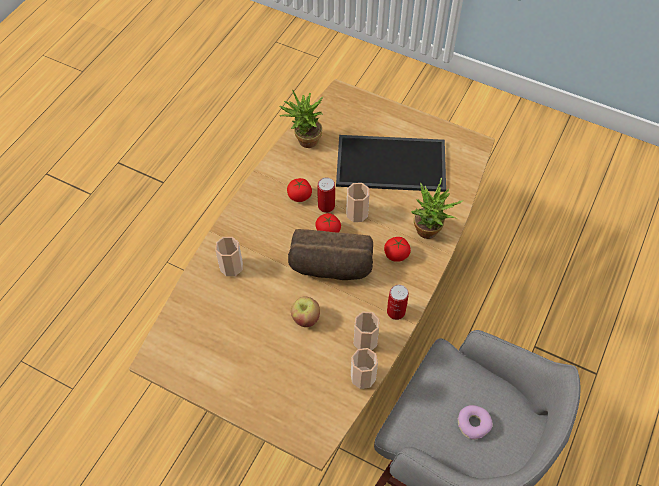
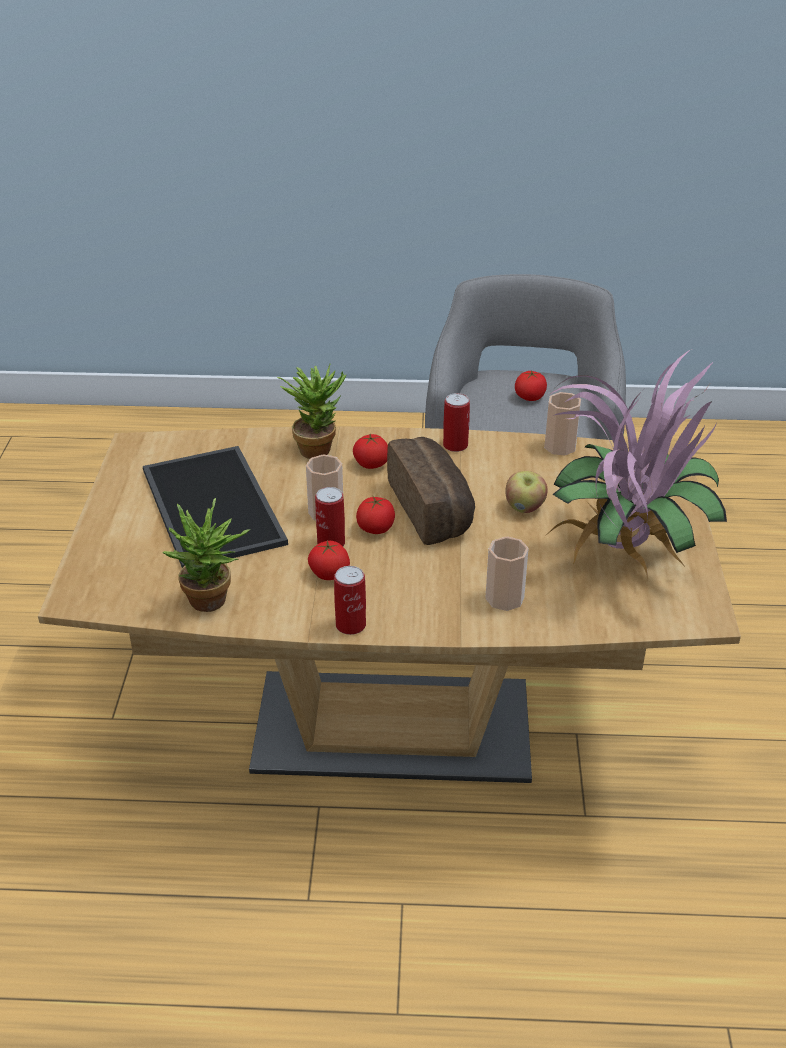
camera: 115 degrees left, 20 degrees down
(226, 346) = (623, 559): none -> potted plant
(253, 191) = (350, 625): none -> can
(365, 341) = (514, 456): cup -> none
(473, 423) = (529, 397): donut -> tomato

